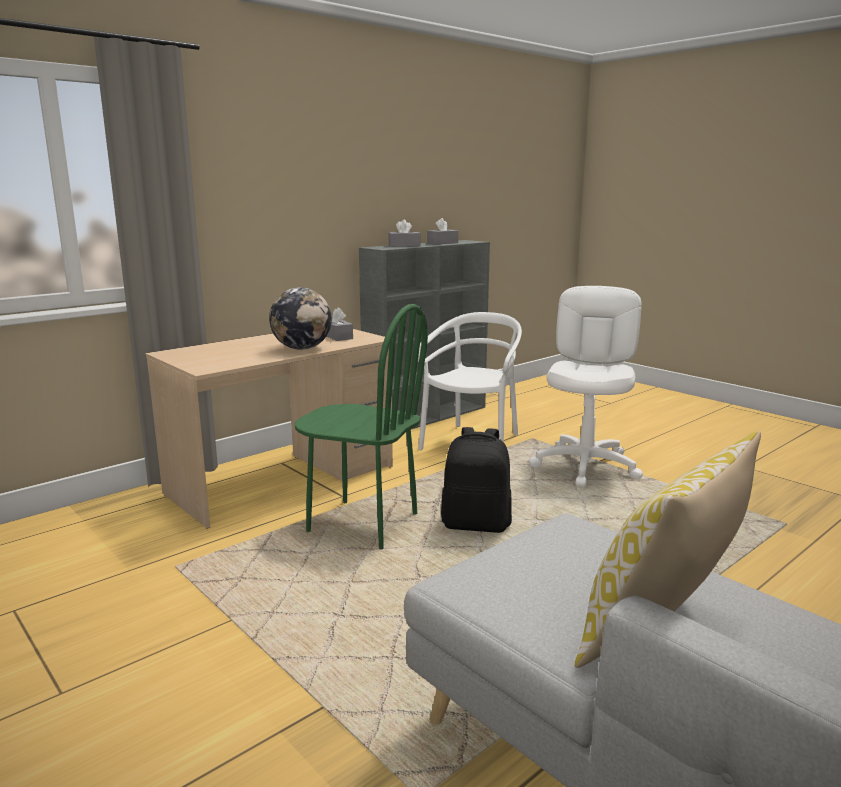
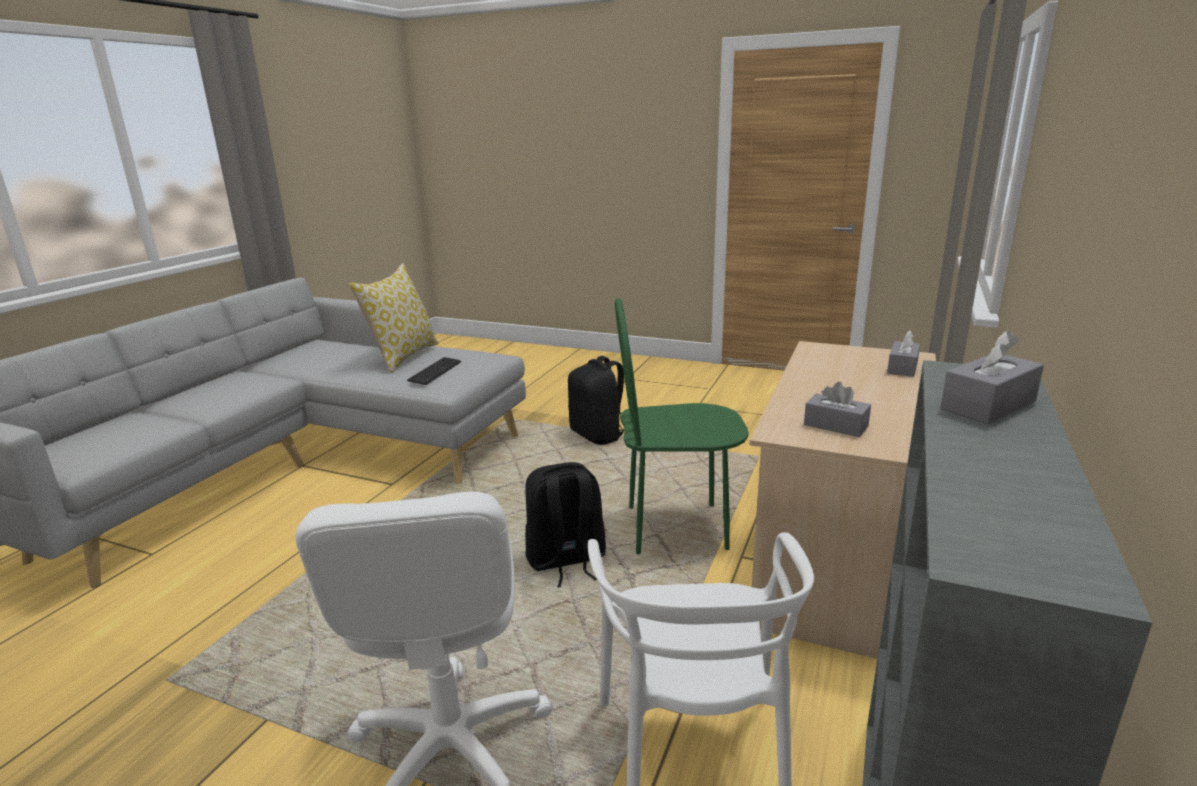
camera: 155 degrees right, 5 degrees up
(302, 348) = (811, 390): globe -> none
(302, 673) = (598, 435): none -> black backpack
(442, 243) = (998, 474): grey tissue box -> grey tissue box (902, 368)
(586, 554) = (435, 372): none -> keyboard

